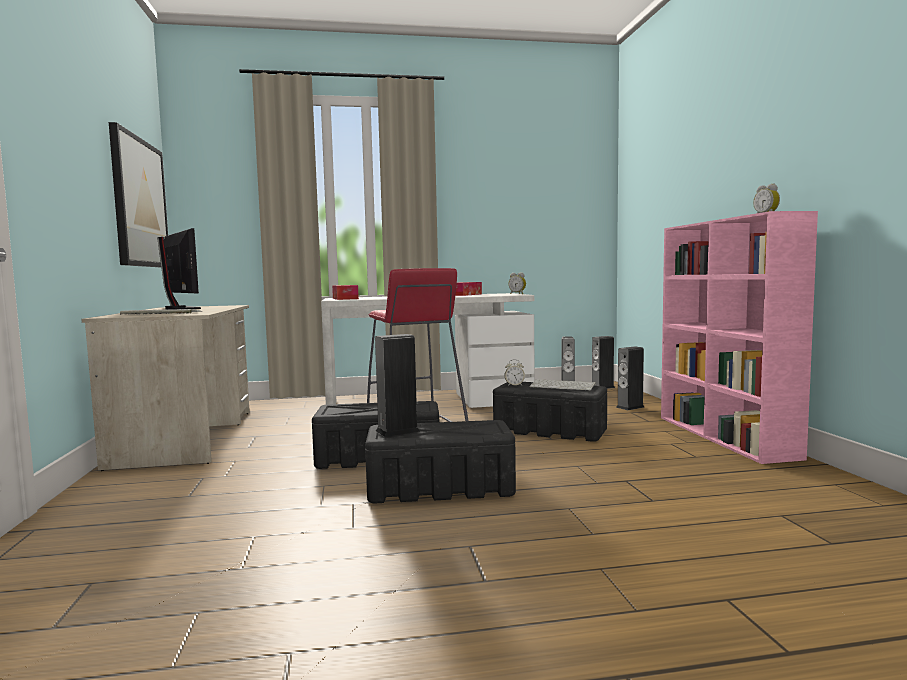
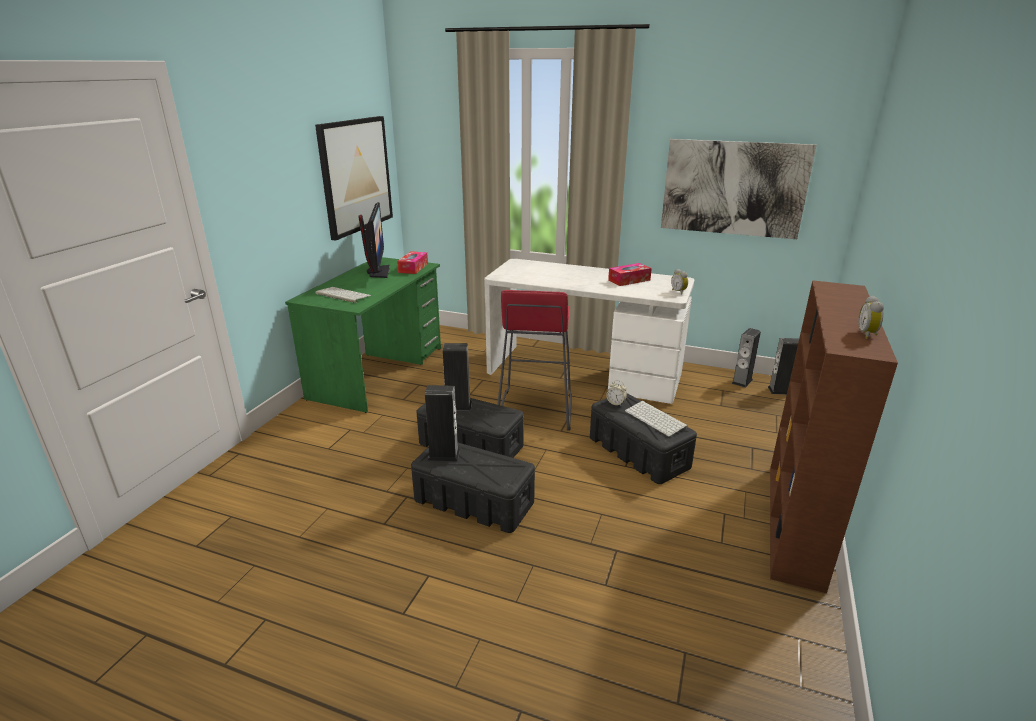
camera: 30 degrees right, 20 degrees up
(187, 437) = (378, 372): beige desk -> green desk
(345, 298) = (512, 273): tissue box -> tissue box (413, 268)
(526, 215) = (733, 188): none -> picture
(630, 407) = (763, 438): speaker -> speaker (458, 405)
(725, 437) = (795, 523): pink bookcase -> brown bookcase

